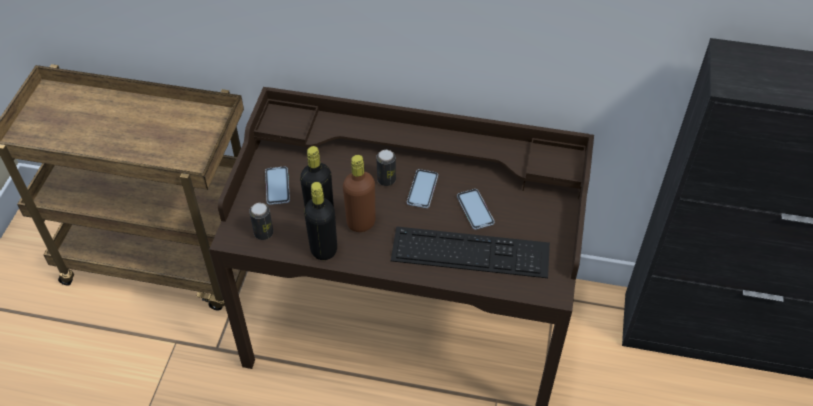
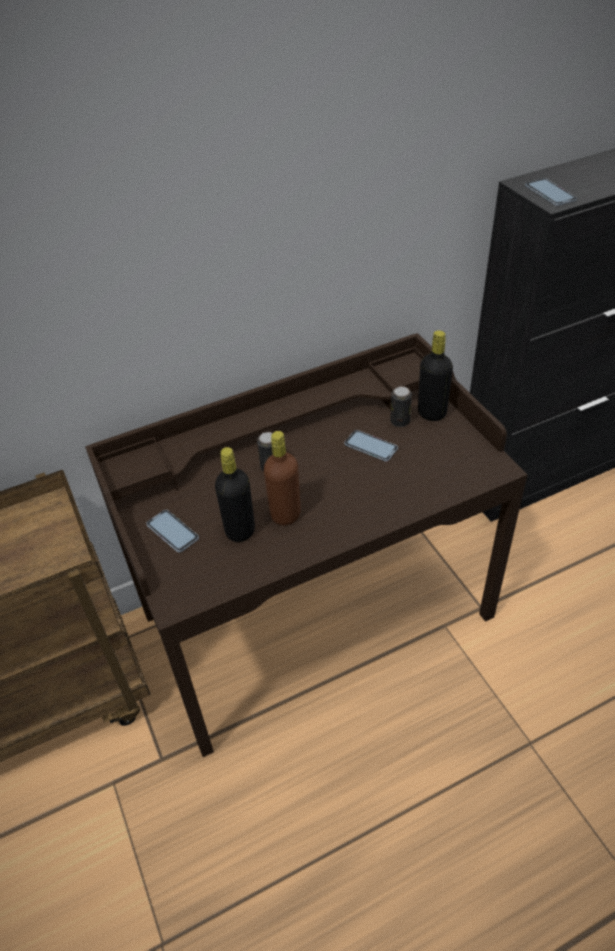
camera: 35 degrees left, 5 degrees down
(263, 233) = (201, 580): can -> can (400, 421)
(323, 249) = (275, 557): black bottle -> black bottle (432, 413)
(422, 189) = (310, 456): phone -> phone (550, 193)
(470, 252) = (403, 481): keyboard -> none

